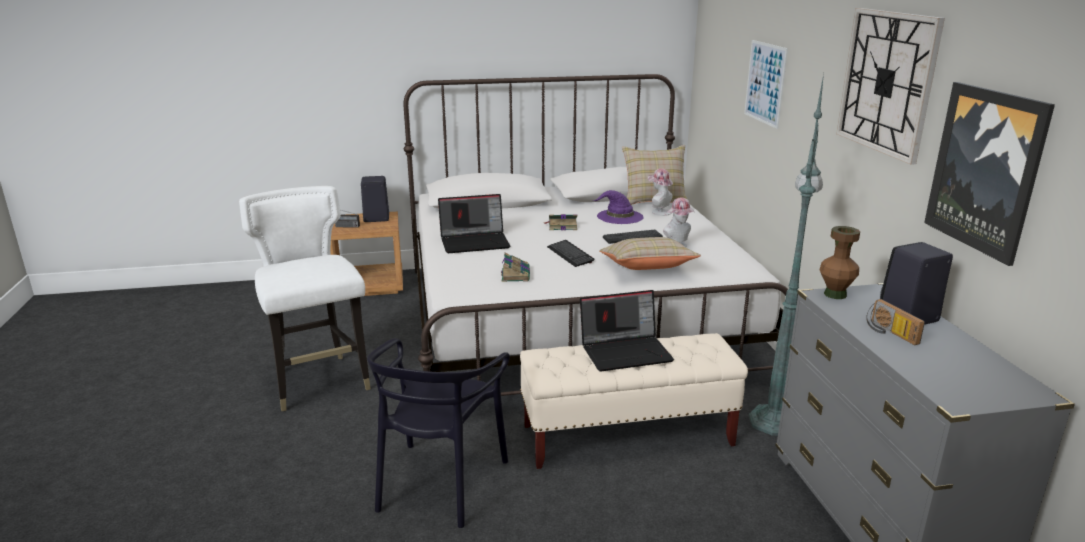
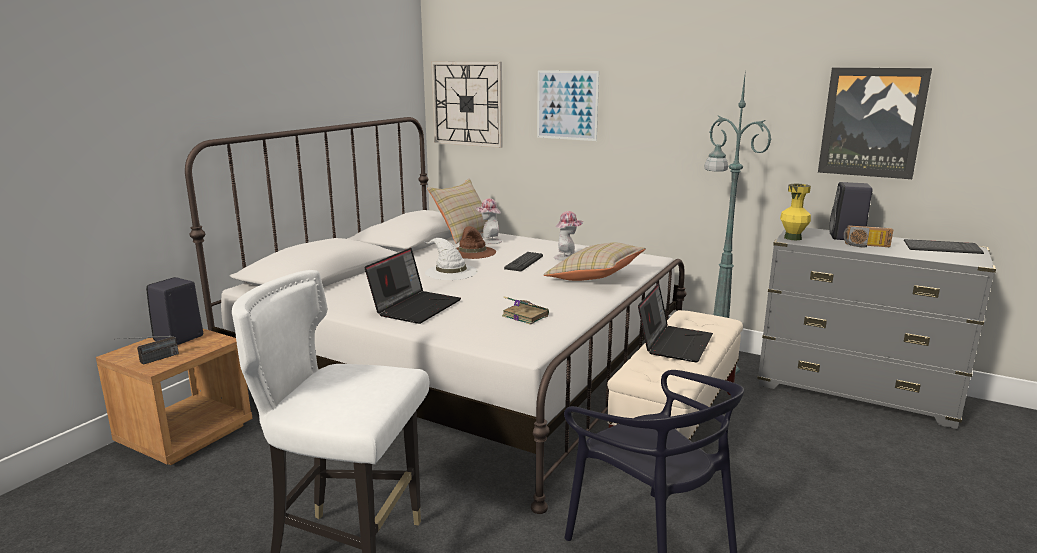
camera: 50 degrees left, 5 degrees down
(562, 226) = (450, 272): book -> white hat
(570, 254) = (518, 287): keyboard -> keyboard (942, 248)
(619, 216) = (472, 252): purple hat -> brown hat
(835, 294) = (792, 238): brown vase -> yellow vase
(887, 82) = (747, 79): wall clock -> wall clock (467, 104)

